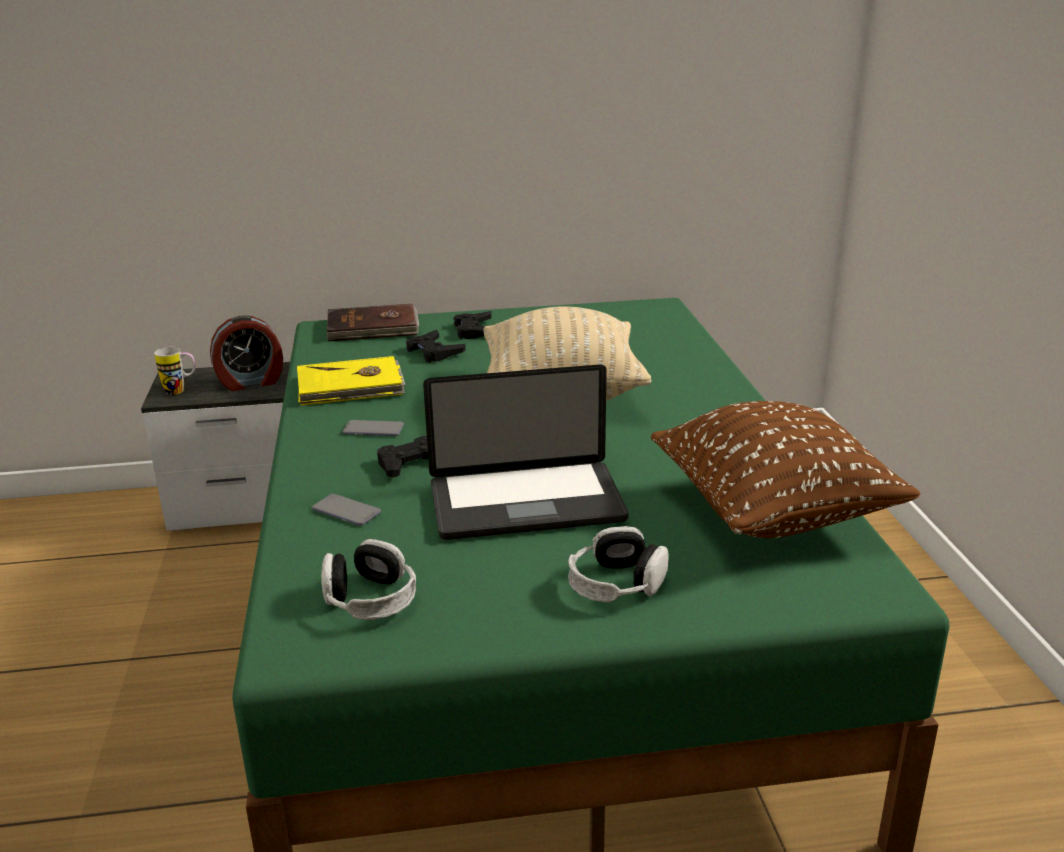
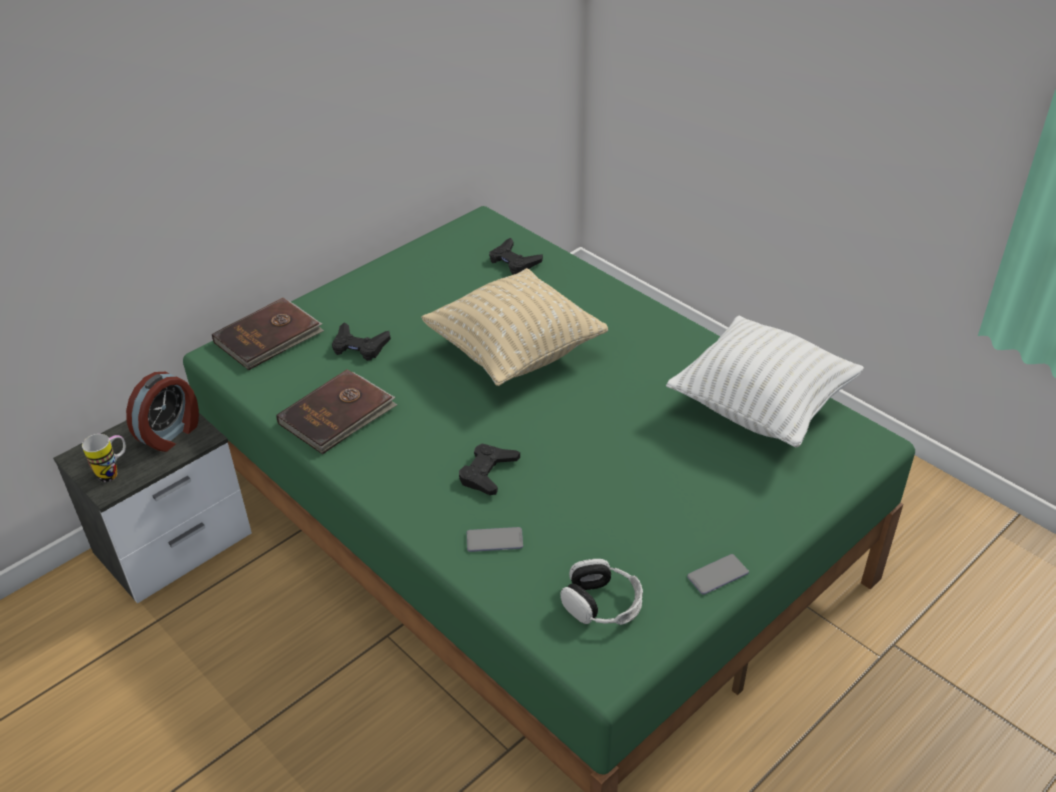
camera: 35 degrees left, 15 degrees up
(351, 386) = (338, 415): yellow book -> brown book
(373, 429) = (415, 453): phone -> phone (717, 575)
(475, 330) = (364, 307): black game controller -> black game controller (514, 261)
(526, 503) = (607, 472): laptop -> none
(616, 584) = (732, 512): headphones -> none
(772, 513) = (760, 407): brown pillow -> white pillow

